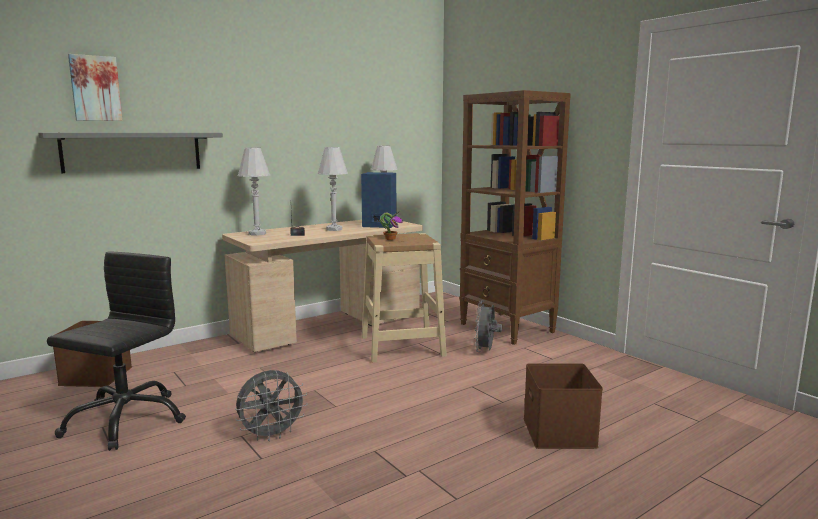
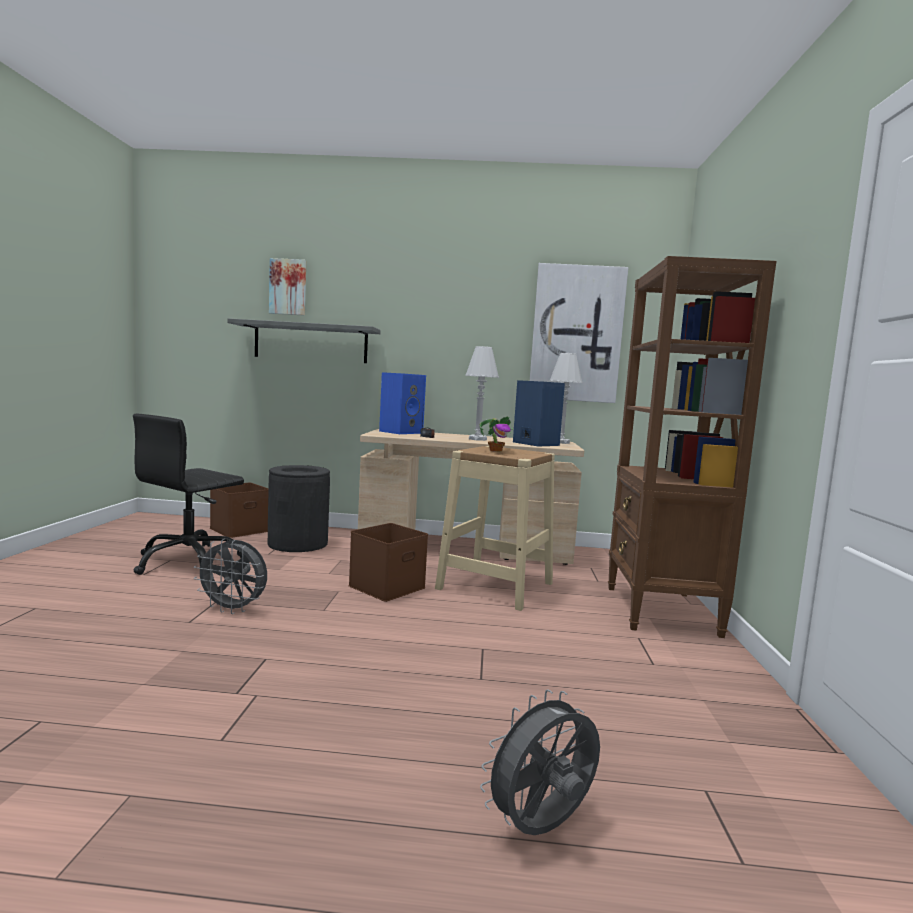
camera: 40 degrees right, 5 degrees down
(125, 420) = (188, 561): black office chair -> black office chair turned 150 degrees clockwise
(189, 368) = (297, 543): none -> black trash can
(257, 234) = (401, 432): white table lamp -> blue speaker
(378, 127) = (576, 334): none -> picture
(486, 351) = (579, 623): grey fan -> grey fan (542, 829)
(560, 433) = (473, 746): brown storage box -> brown storage box (387, 587)

